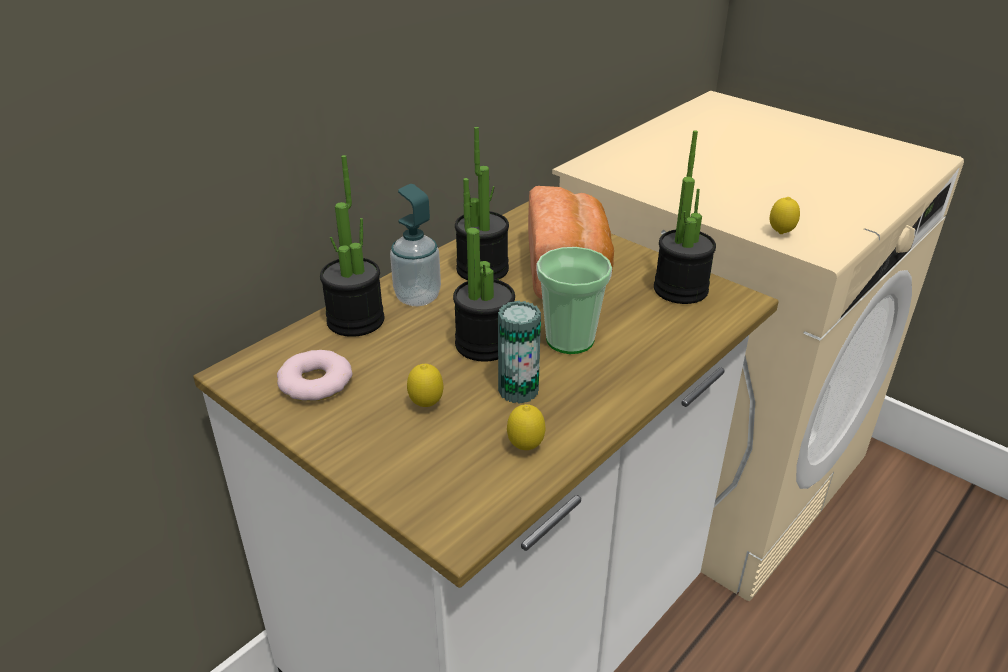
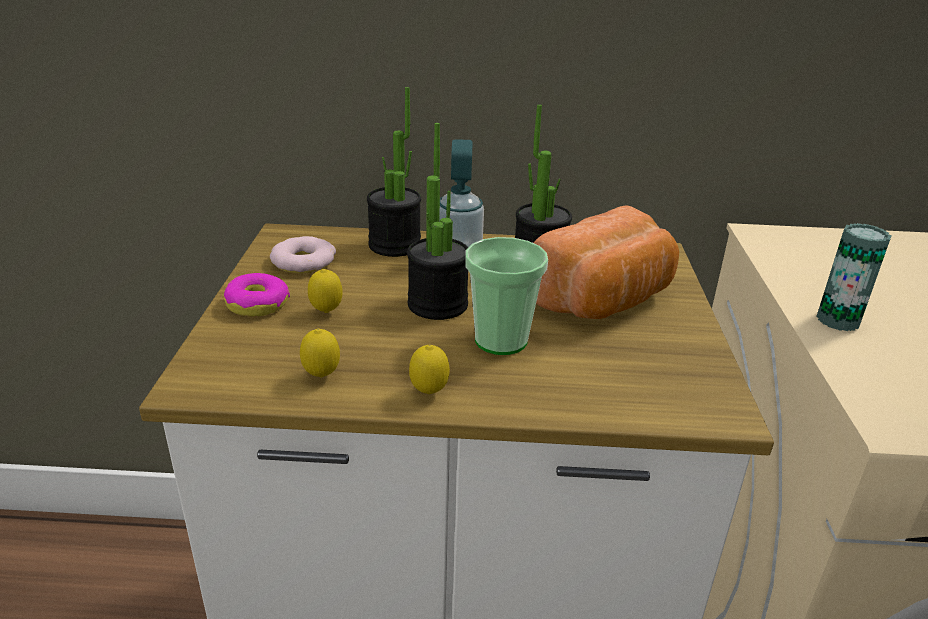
camera: 50 degrees right, 5 degrees down
(362, 440) = (257, 304): none -> donut
(518, 390) = (395, 343): can -> can (838, 320)
(680, 289) = (678, 369): potted plant -> none
(780, 234) = (872, 381): lemon -> lemon (429, 393)

